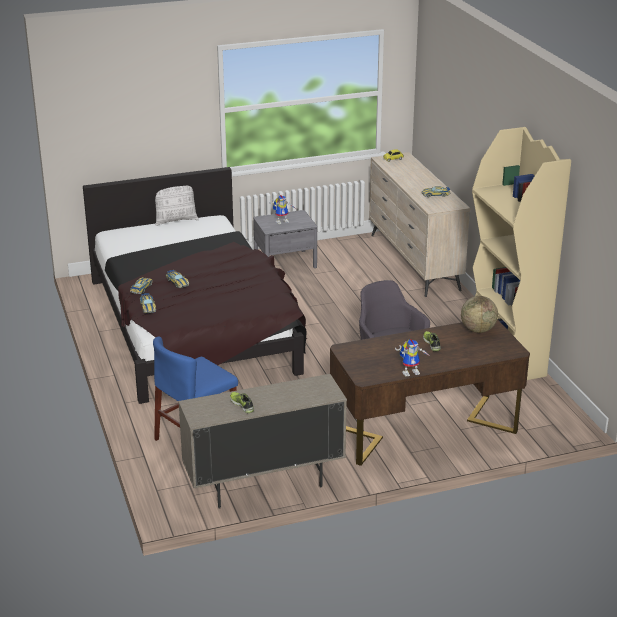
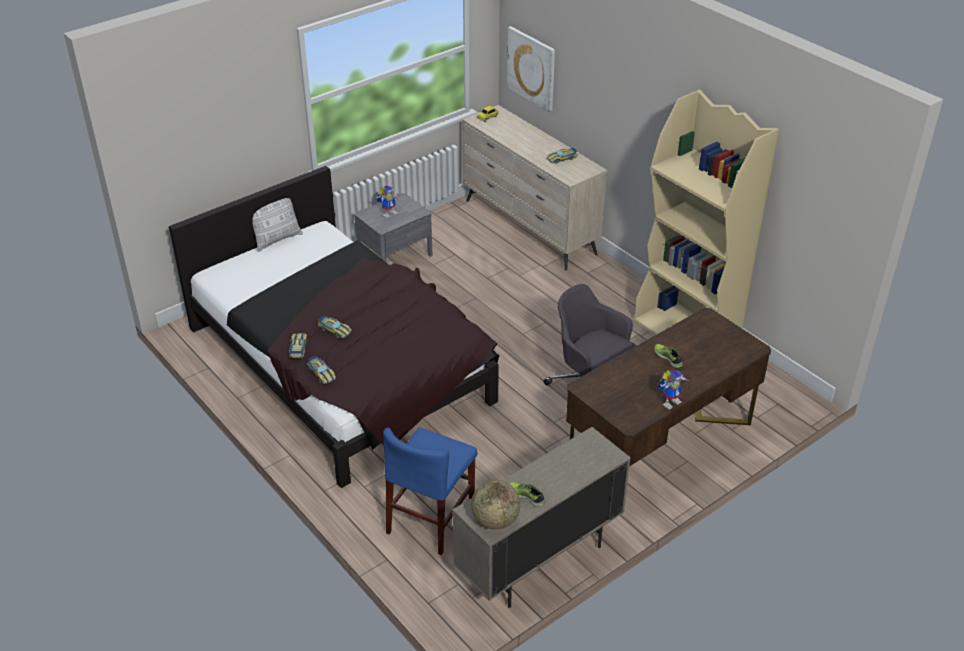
camera: 20 degrees left, 10 degrees up
(431, 117) = (531, 68): none -> picture
(478, 330) = (702, 328): globe -> globe (495, 520)

